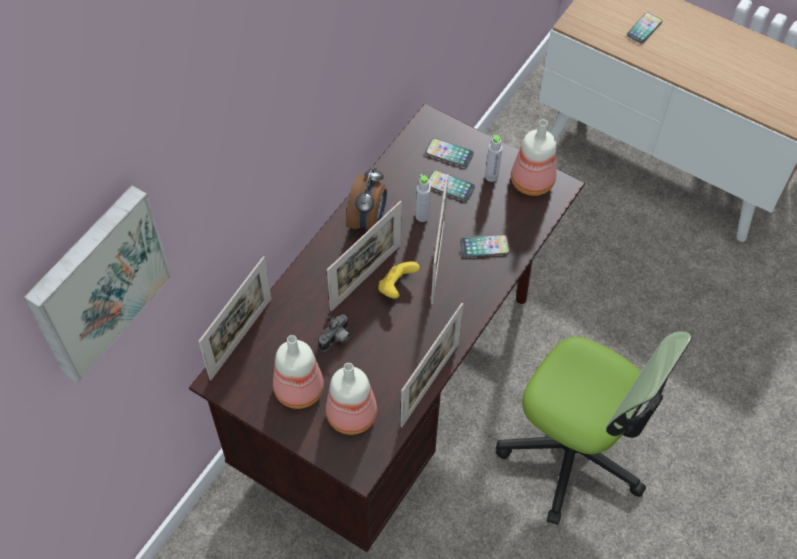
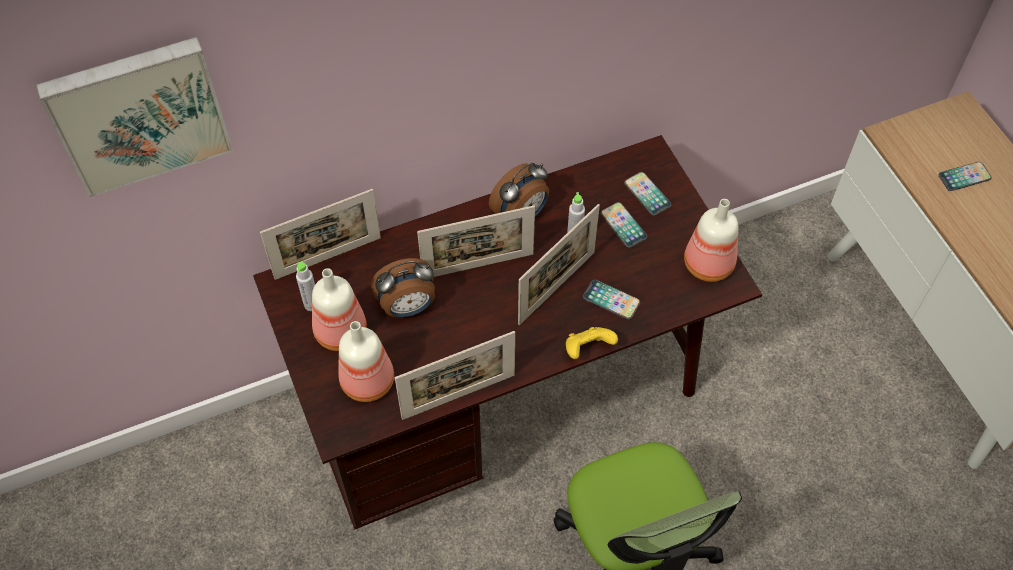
camera: 35 degrees right, 0 degrees up
(337, 339) = (408, 307): camera -> alarm clock
(396, 287) = (498, 290): yellow game controller -> yellow game controller (587, 349)
(491, 176) = (671, 238): grey bottle -> grey bottle (312, 304)

